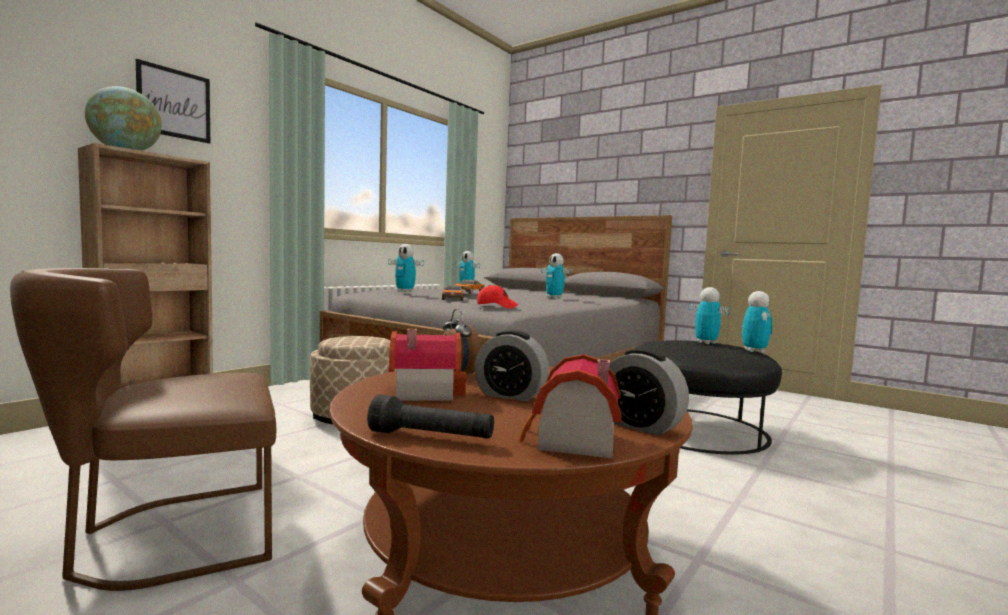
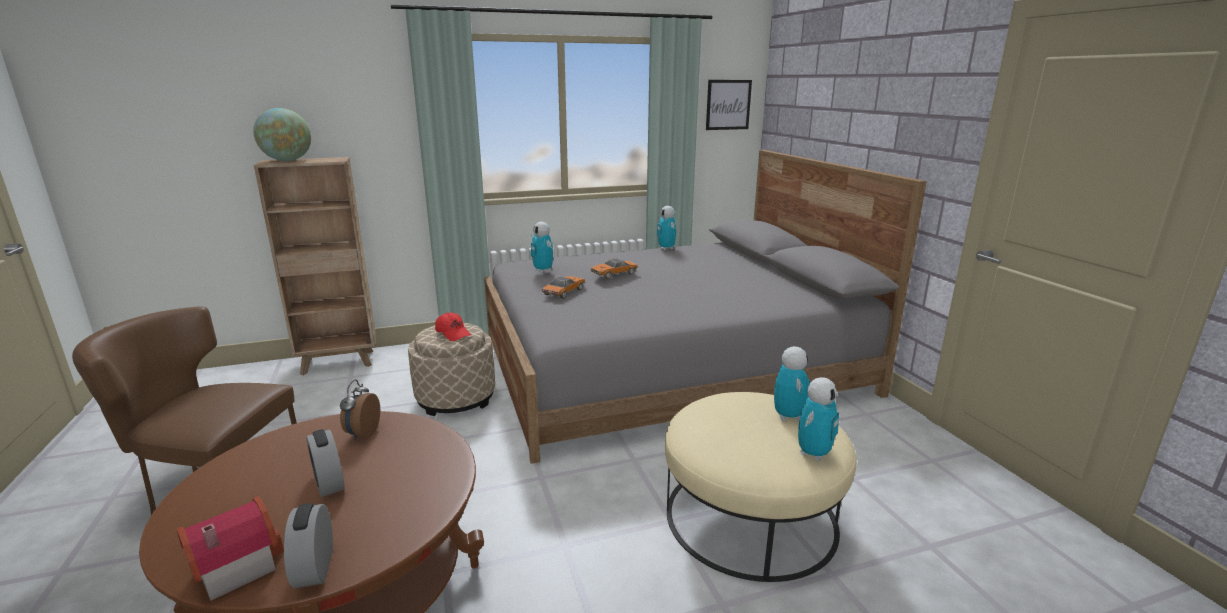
camera: 35 degrees right, 15 degrees up
(174, 103) = (334, 102): picture -> picture (728, 105)
(422, 392) = (288, 457): toy house -> none
(431, 437) = (180, 525): black flashlight -> none
(497, 306) = (559, 322): red cap -> red cap (453, 333)
(554, 298) = (703, 293): toy robot -> none
(696, 429) = (750, 516): black ottoman -> beige ottoman

